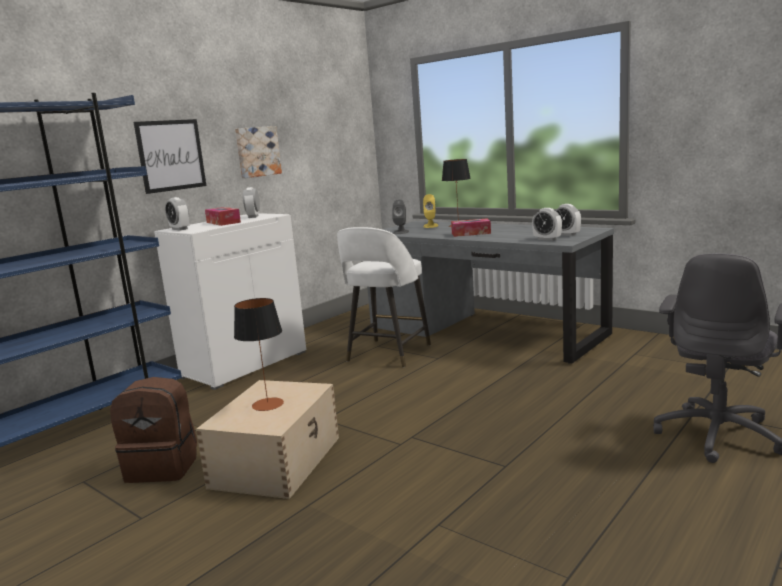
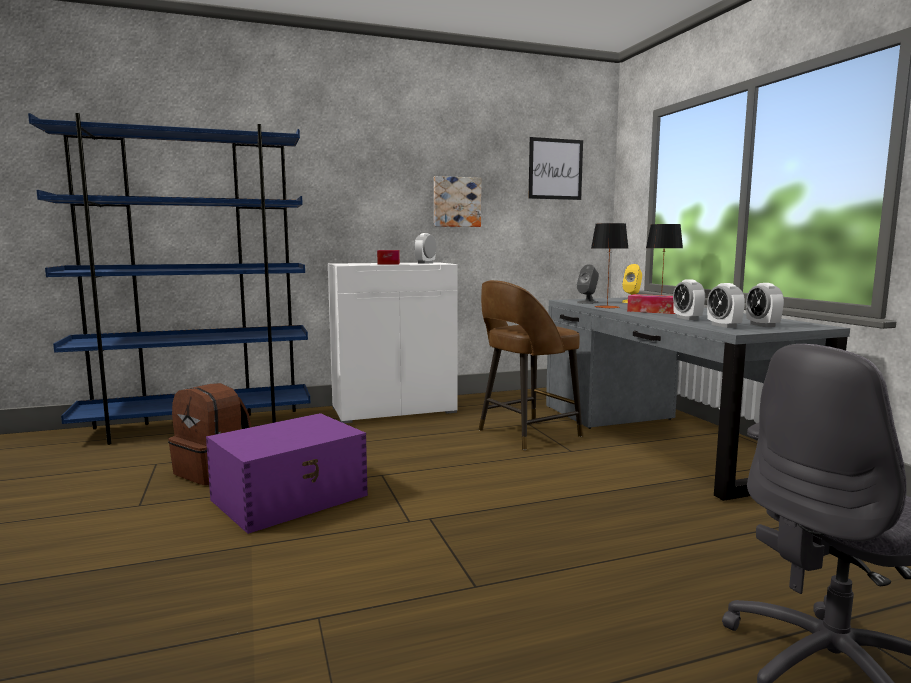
camera: 30 degrees right, 5 degrees down
(171, 155) = (359, 195): picture -> picture (555, 169)
(180, 229) = (344, 263): alarm clock -> alarm clock (687, 318)
(268, 404) = (286, 433): table lamp -> table lamp (607, 307)
(278, 461) = (291, 497): beige storage box -> purple storage box
(387, 354) = (526, 433): white stool -> brown stool

